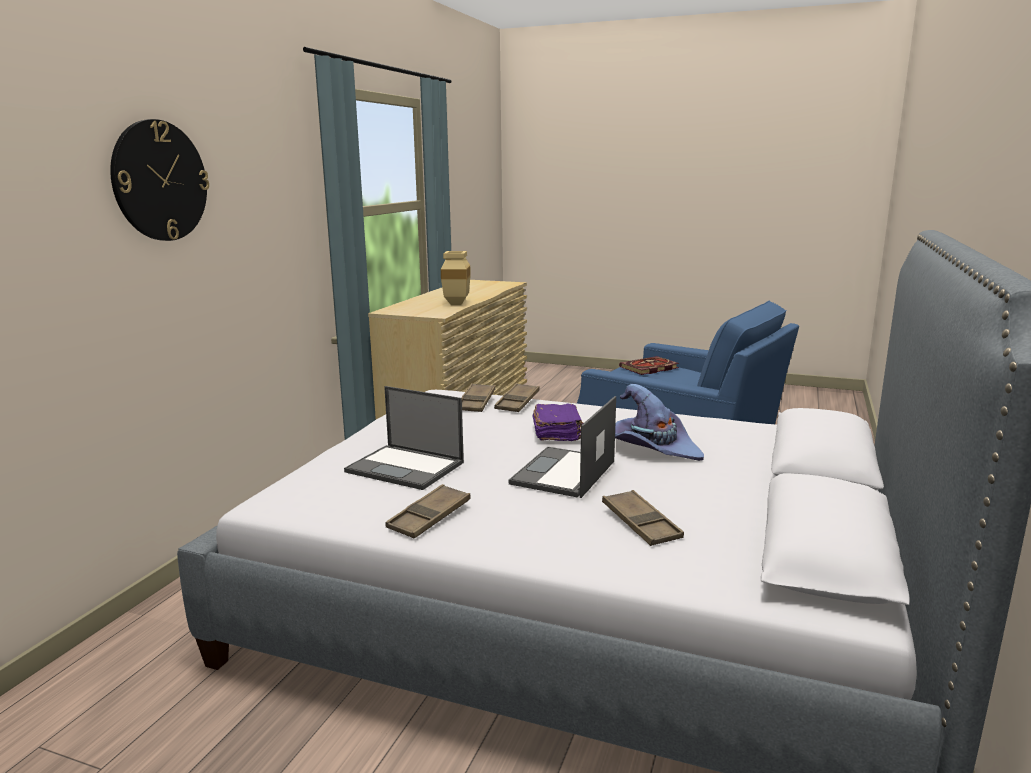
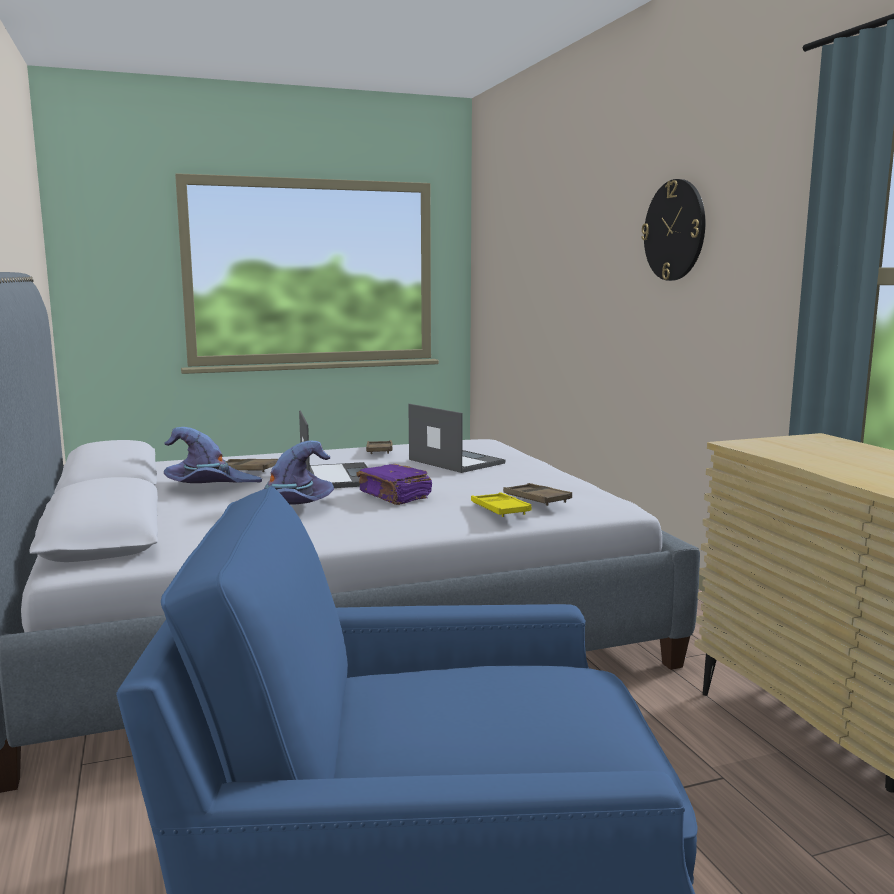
camera: 140 degrees right, 5 degrees down
(406, 467) = (455, 461): laptop -> laptop turned 60 degrees clockwise
(456, 303) = (829, 465): beige vase -> none
(517, 402) = (500, 510): brown tray -> yellow tray
(648, 368) = (532, 710): book -> none
(704, 502) = (209, 486): none -> purple hat

